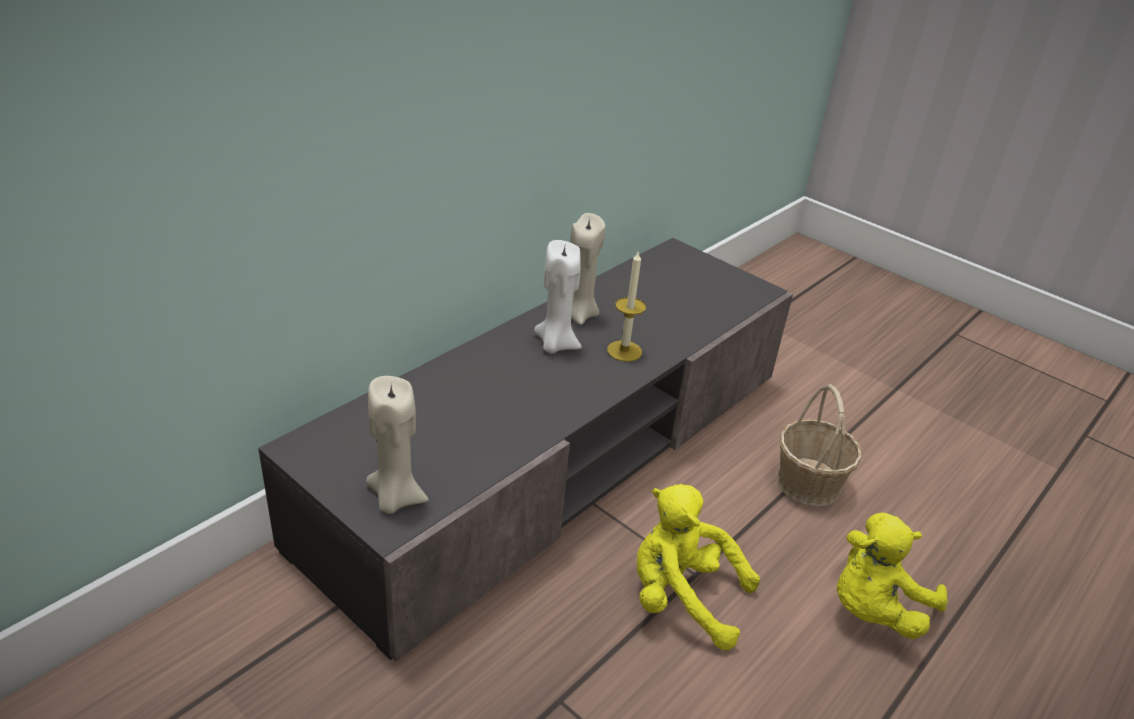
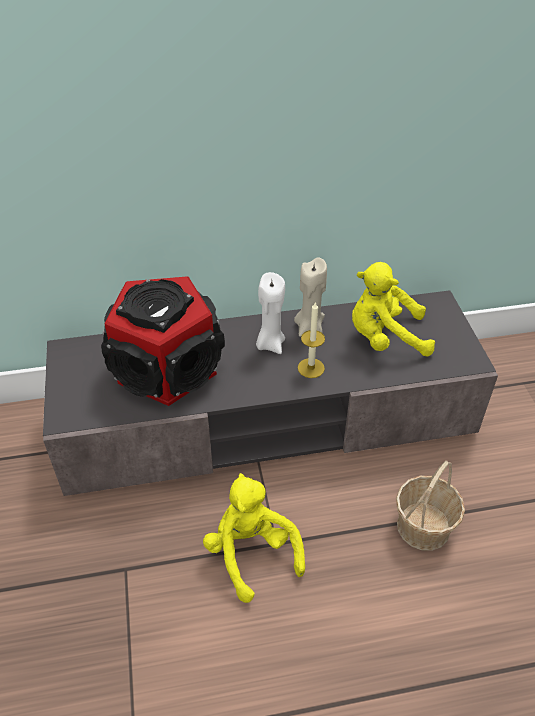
camera: 40 degrees right, 10 degrees up
(395, 498) = (80, 404): beige candle -> none
(467, 413) = (168, 369): none -> speaker
(872, 609) = (373, 639): yellow plush toy -> yellow plush toy (385, 338)

